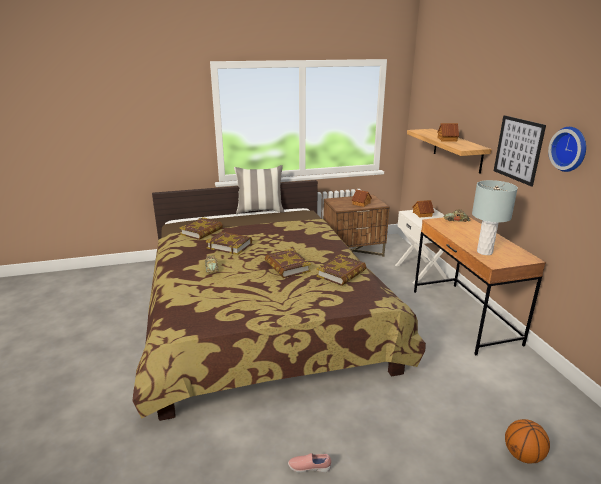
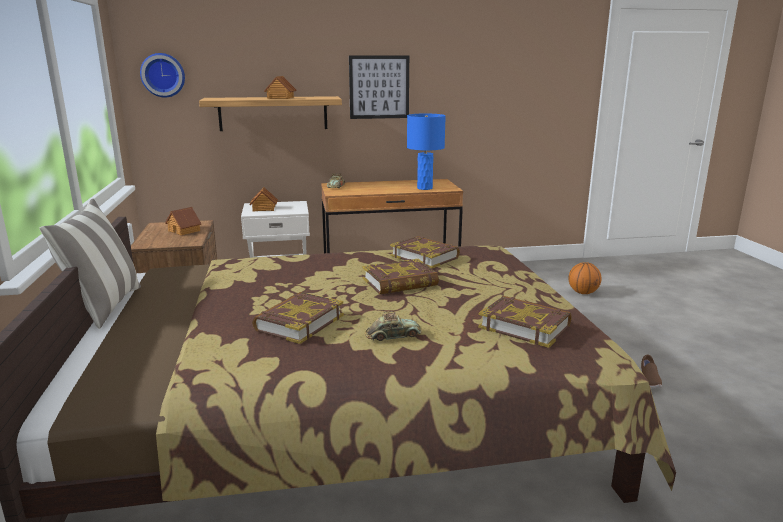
camera: 85 degrees left, 5 degrees down
(202, 231) = (197, 354): book -> book (524, 326)
(309, 467) = (649, 380): pink shoe -> brown shoe
(484, 252) = (424, 188): grey table lamp -> blue table lamp
(570, 149) = (442, 71): wall clock -> wall clock (163, 75)

